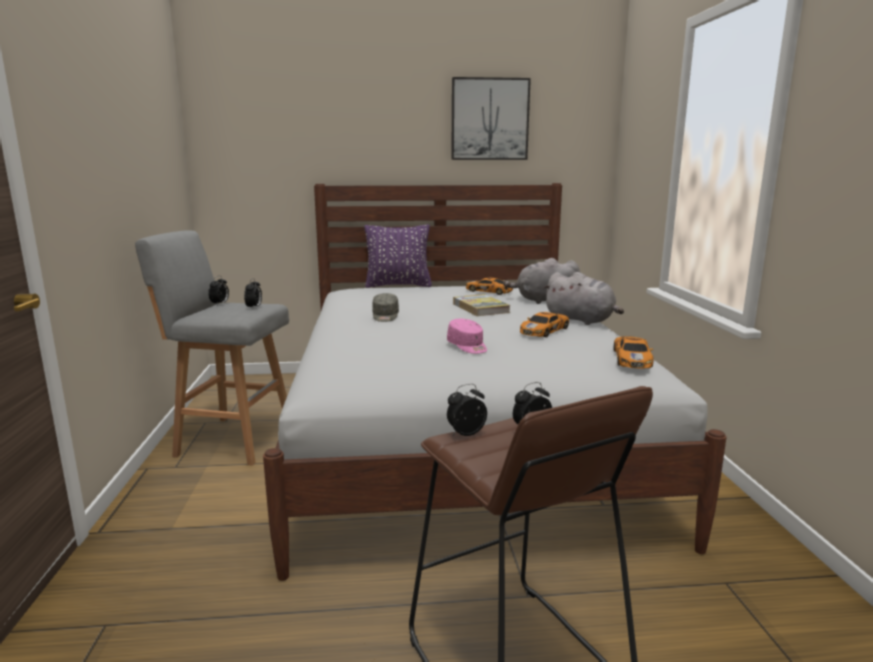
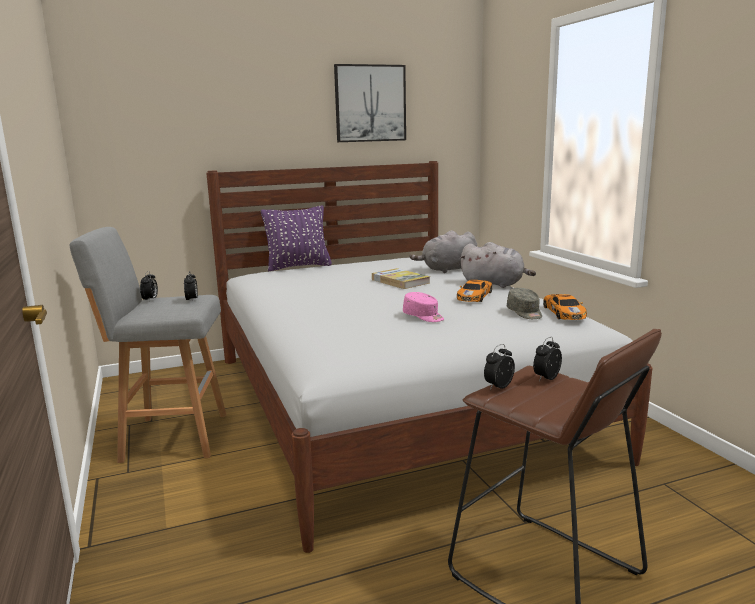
camera: 15 degrees left, 0 degrees up
(385, 316) = (321, 297): grey cap -> grey cap (525, 313)
(489, 291) = (392, 265): toy car -> none

